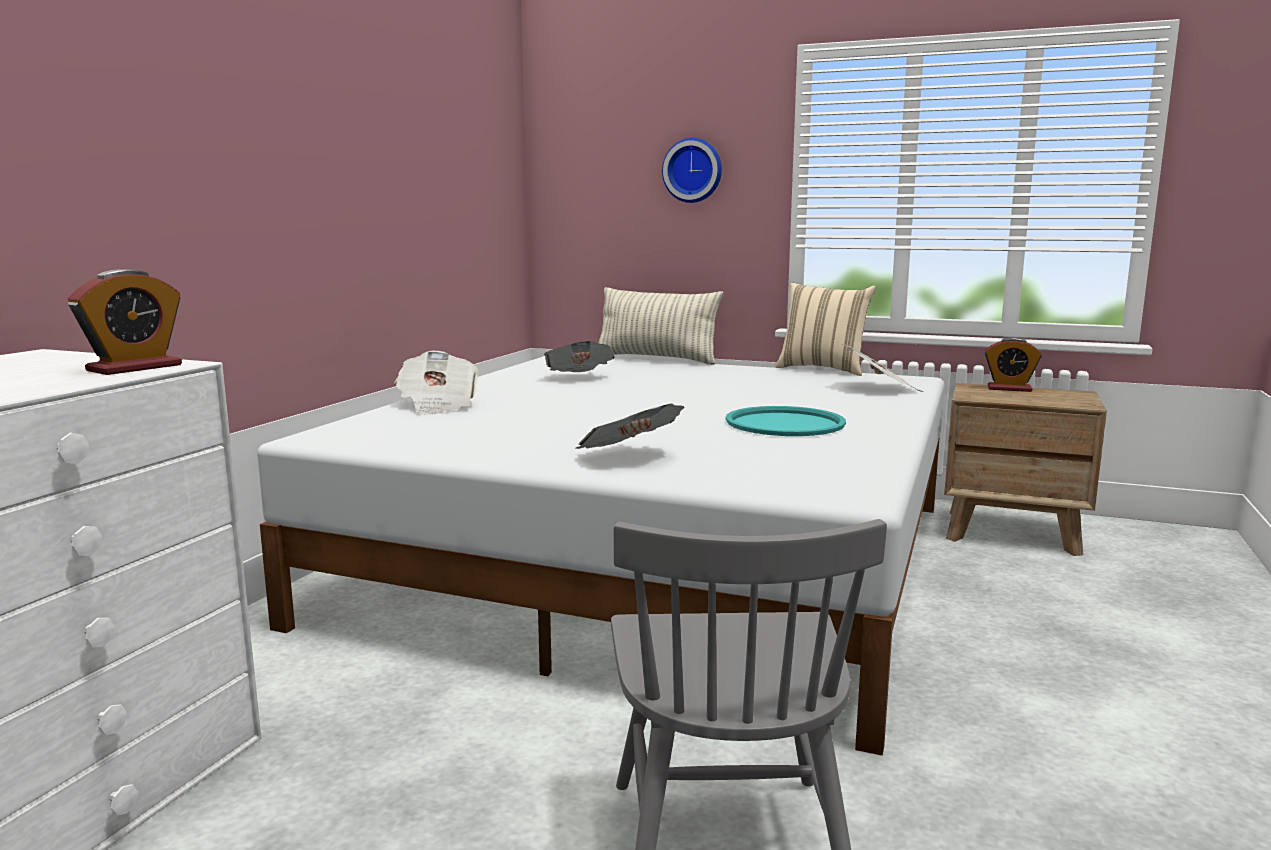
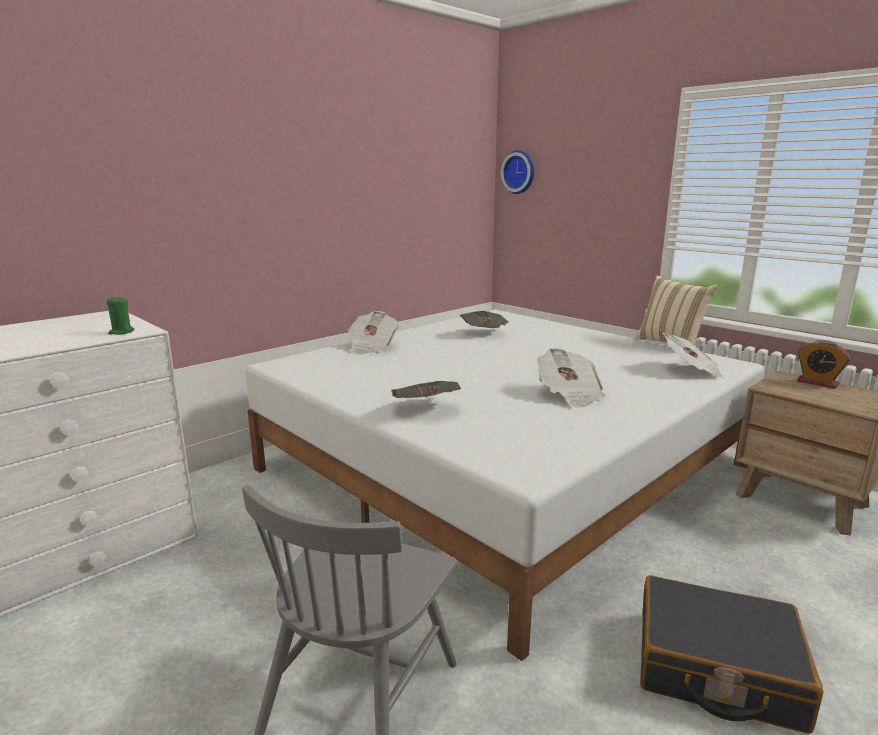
camera: 25 degrees right, 5 degrees up
(134, 368) = (121, 332): alarm clock -> green candle
(656, 359) = (558, 321): pillow -> none
(693, 170) = (599, 185): wall clock -> wall clock (519, 172)
(785, 423) = (569, 395): turquoise tray -> newspaper
(1078, 703) = (716, 669): none -> black suitcase

